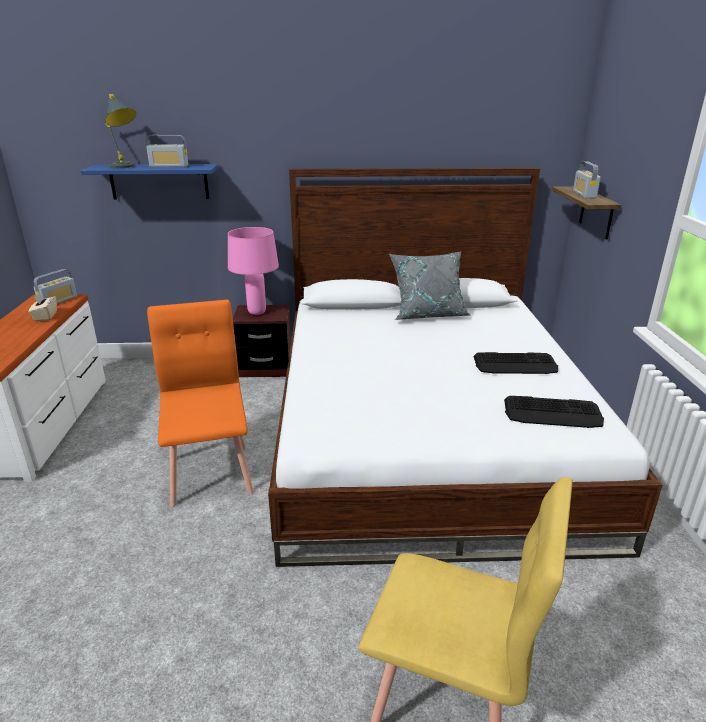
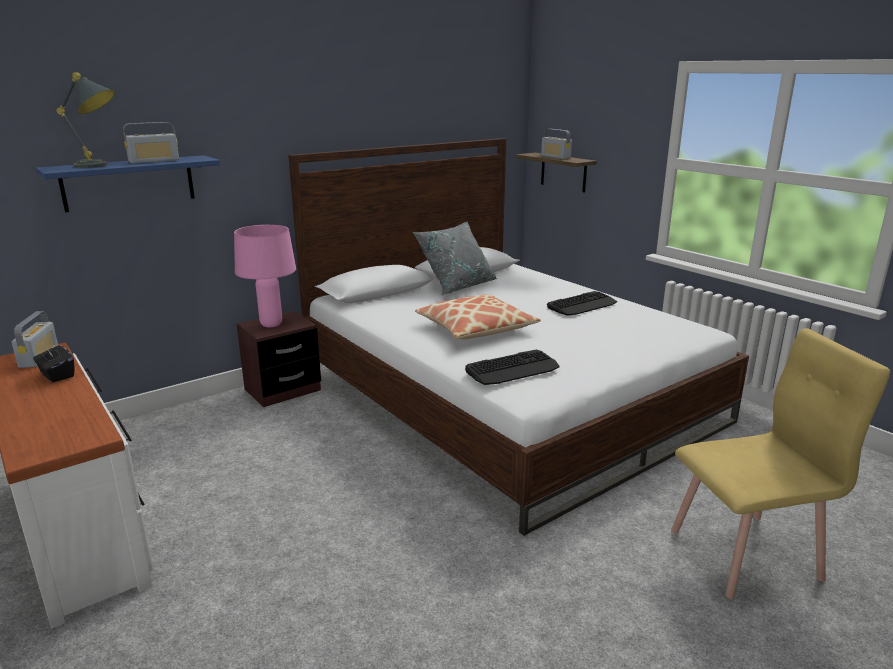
camera: 35 degrees left, 5 degrees down
(45, 316) = (56, 375): beige tissue box -> black tissue box
(211, 473) = (360, 495): orange chair -> none
(375, 360) = (476, 328): none -> pillow
(552, 413) = (654, 328): keyboard -> keyboard (512, 369)

